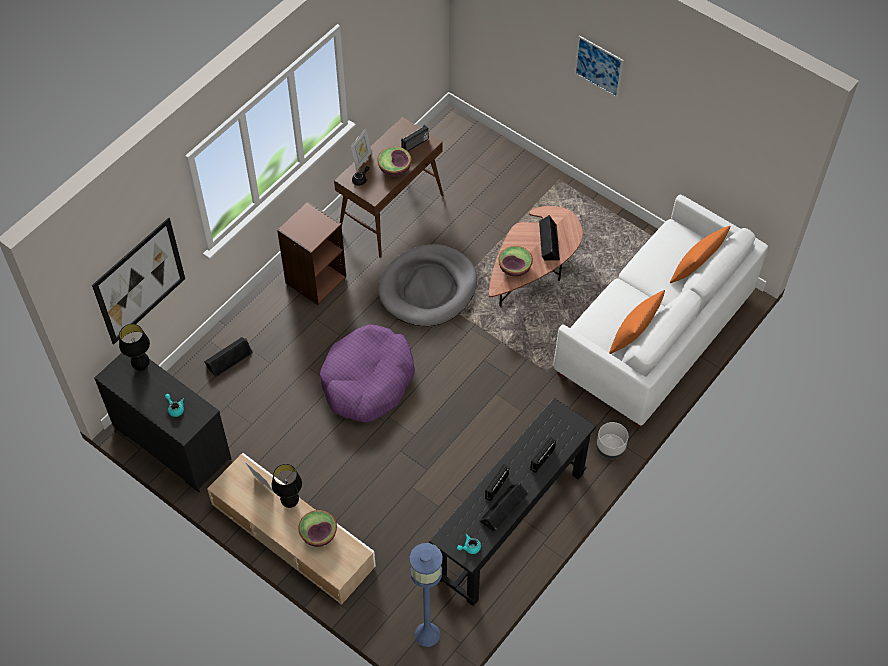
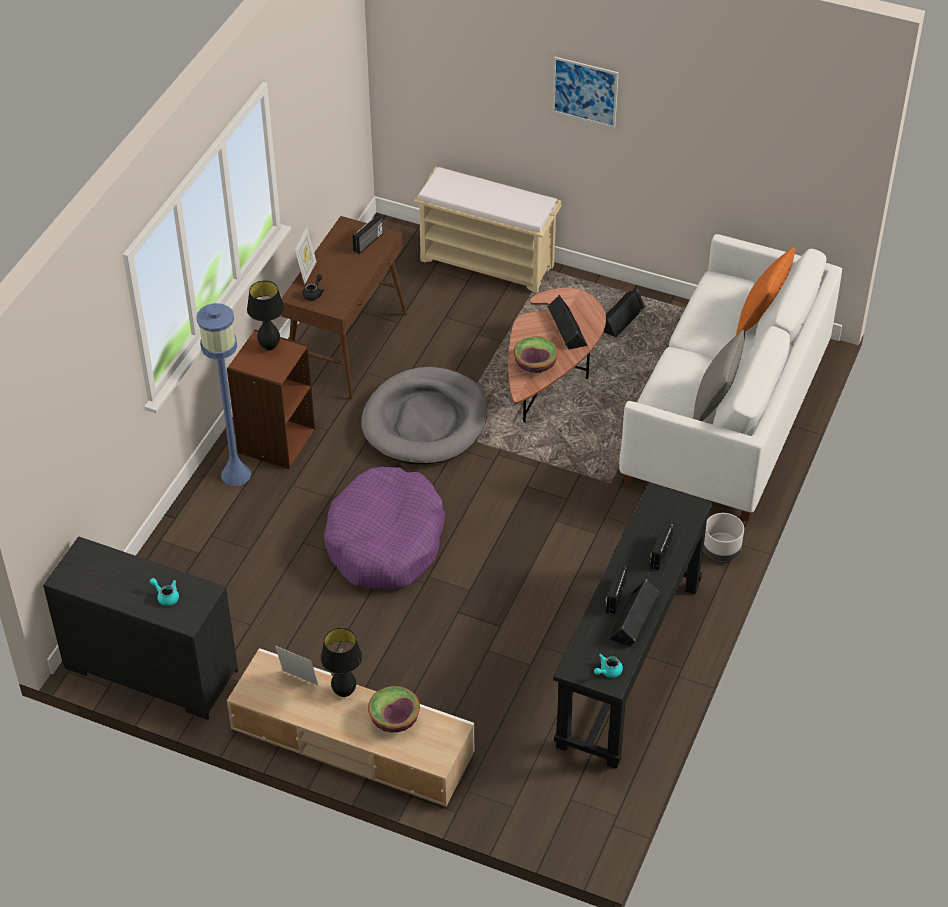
camera: 15 degrees left, 10 degrees down
(140, 281) = (84, 440): picture -> none
(142, 367) = (104, 558): black table lamp -> black table lamp (269, 346)
(228, 358) = (192, 554): black speaker -> black speaker (620, 318)
(394, 169) = (352, 273): bowl -> none
(427, 634) = (570, 816): blue floor lamp -> blue floor lamp (235, 475)
(518, 165) = (488, 263): none -> beige bench
(633, 337) = (715, 404): orange pillow -> grey pillow

